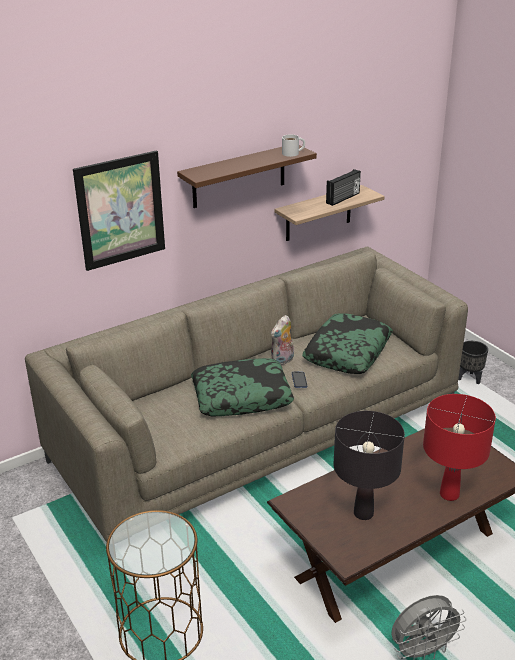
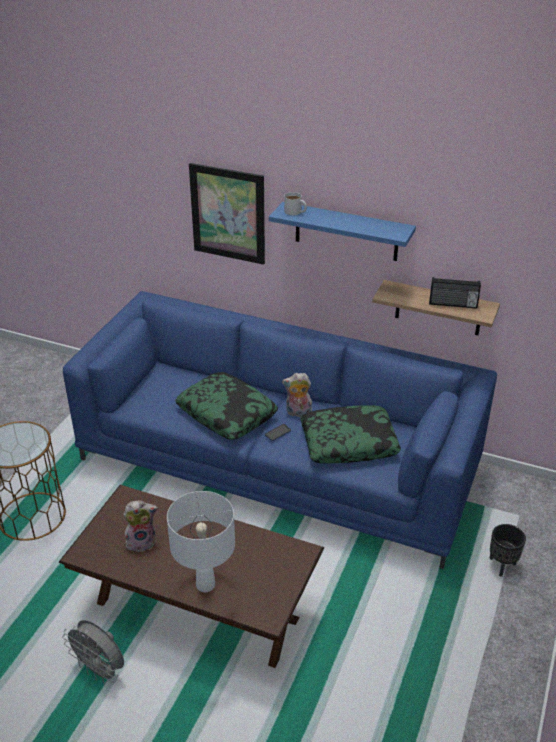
camera: 55 degrees right, 5 degrees up
(239, 176) = (346, 232): brown shelf -> blue shelf
(258, 432) = (278, 463): beige sofa -> blue sofa
(293, 153) = (389, 232): white mug -> white mug (295, 212)
(363, 513) = (142, 541): black table lamp -> plush toy
(449, 494) = (206, 585): red table lamp -> white table lamp

